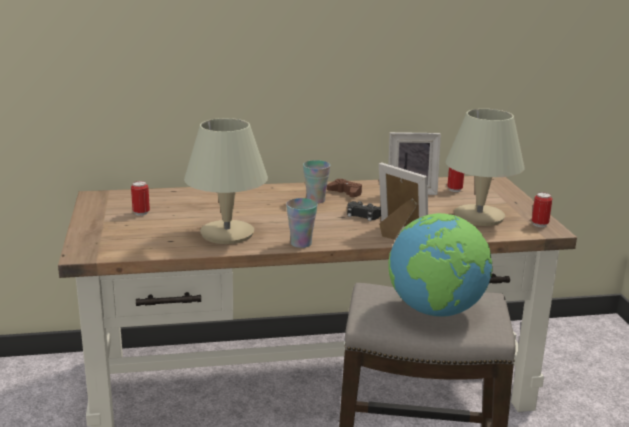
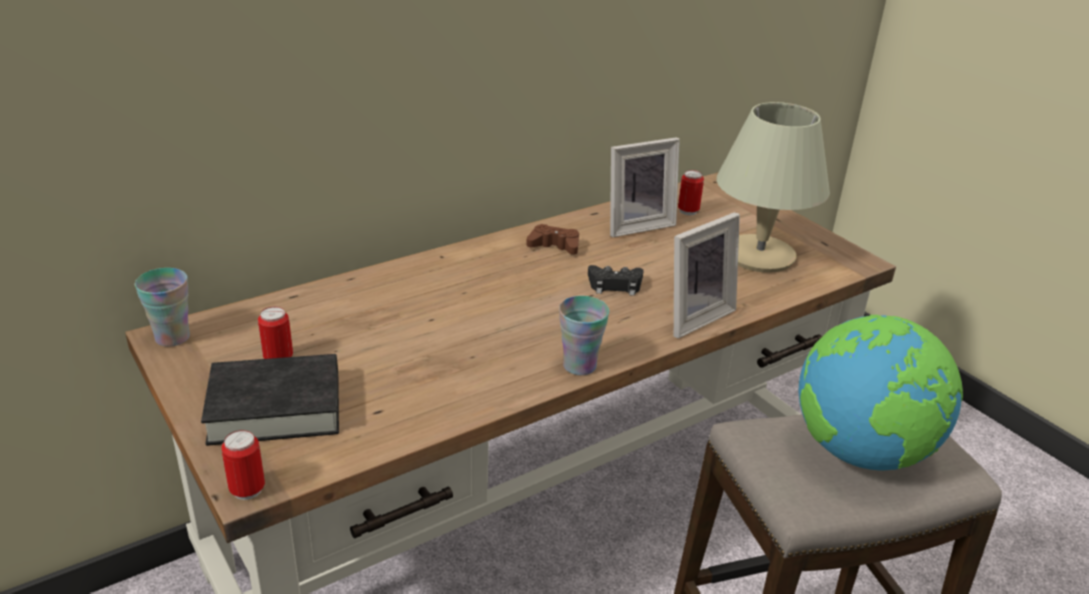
camera: 25 degrees left, 10 degrees up
(121, 230) = (275, 408): none -> black book
(226, 233) = (453, 372): beige table lamp -> none
(315, 200) = (526, 270): cup -> cup (172, 337)
(397, 235) = (693, 316): picture frame -> picture frame turned 120 degrees clockwise
(539, 224) = (838, 254): can -> can (247, 490)

